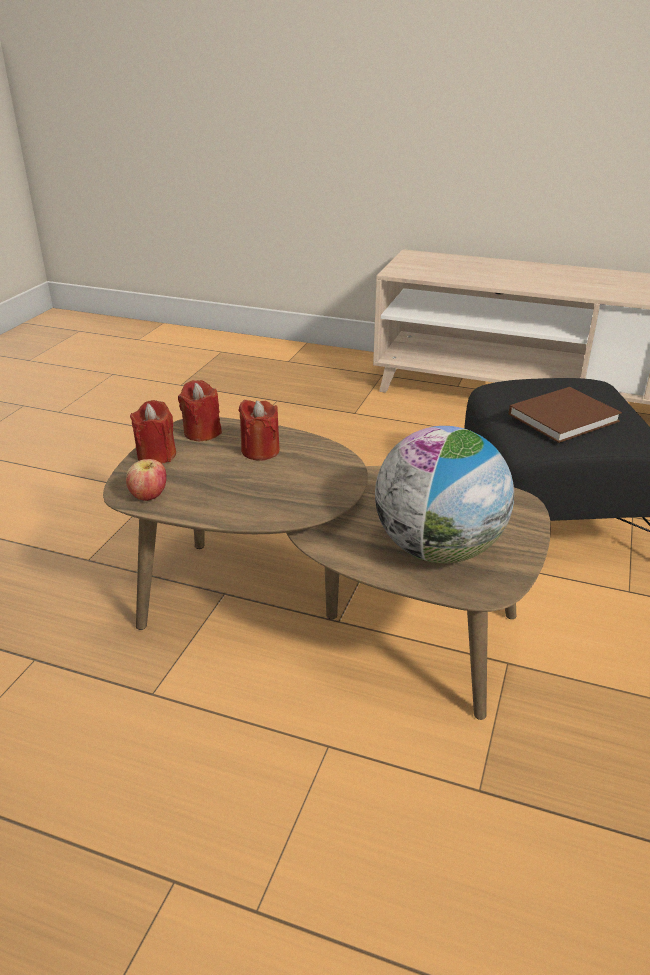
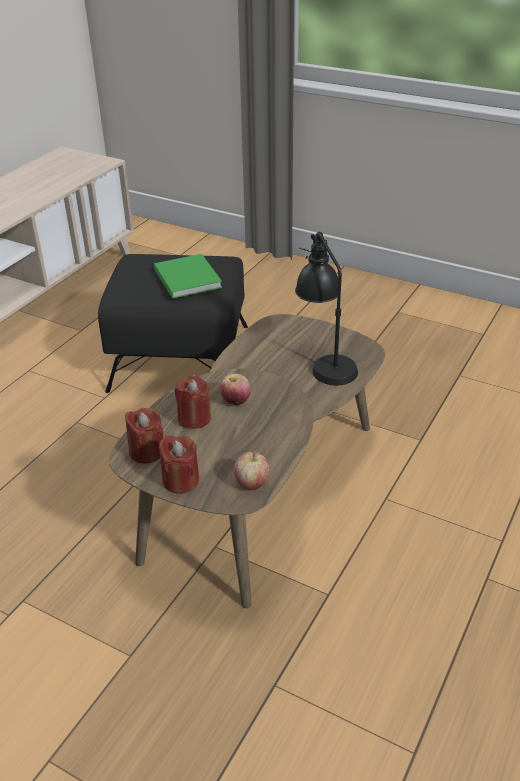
camera: 80 degrees left, 5 degrees up
(297, 472) = (235, 401): none -> apple
(438, 549) = (324, 361): globe -> black table lamp
(565, 417) = (187, 277): brown book -> green book

